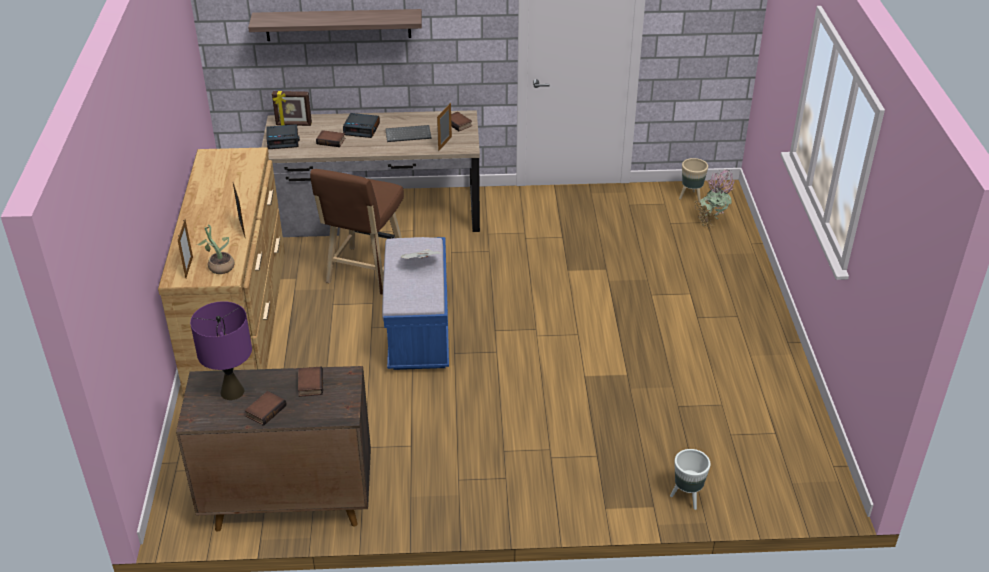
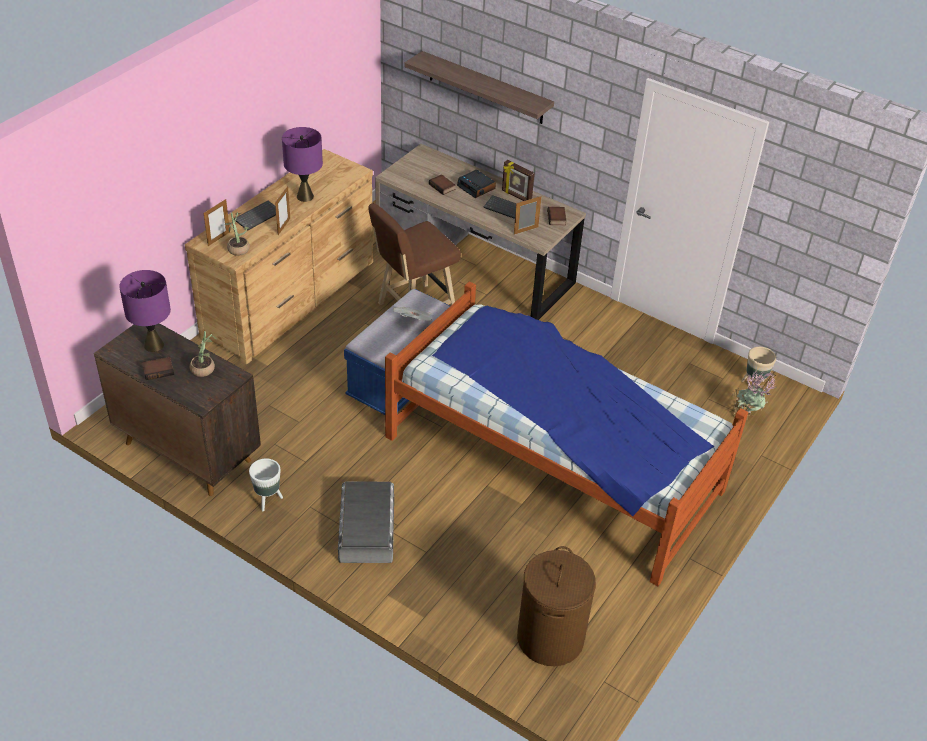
camera: 35 degrees right, 5 degrees up
(204, 231) = (257, 216): none -> keyboard
(230, 195) = (305, 196): none -> purple table lamp
(283, 140) = (408, 170): alarm clock -> none
(293, 124) = (430, 160): picture frame -> picture frame (516, 196)
(309, 384) = (205, 368): book -> potted plant
(527, 467) = (366, 528): none -> grey storage box
(615, 330) = (553, 462): none -> bed
(686, 498) = (456, 627): white planter -> white planter (267, 500)
(761, 460) = (550, 637): none -> brown laundry basket

